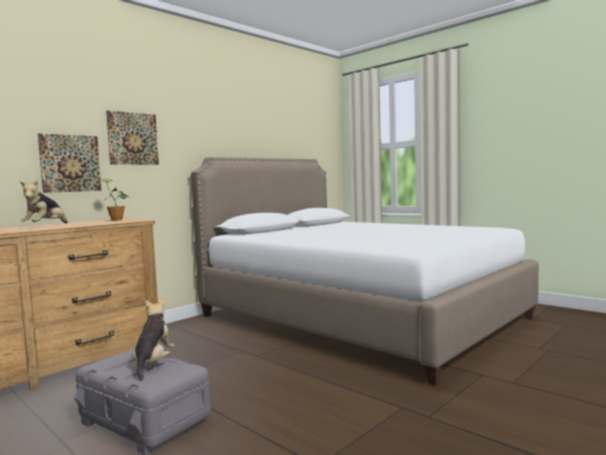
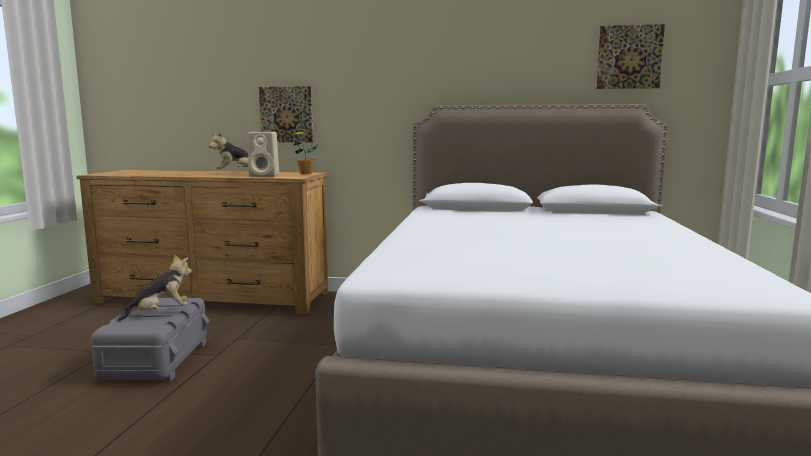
camera: 55 degrees right, 5 degrees up
(96, 223) = (265, 175): none -> beige speaker
(133, 138) = (349, 86): picture -> picture (629, 57)

